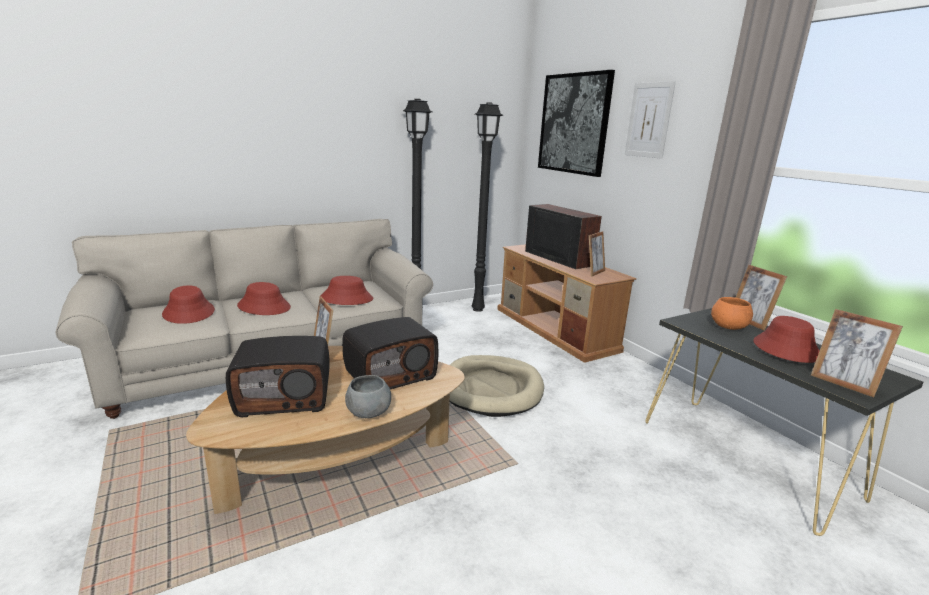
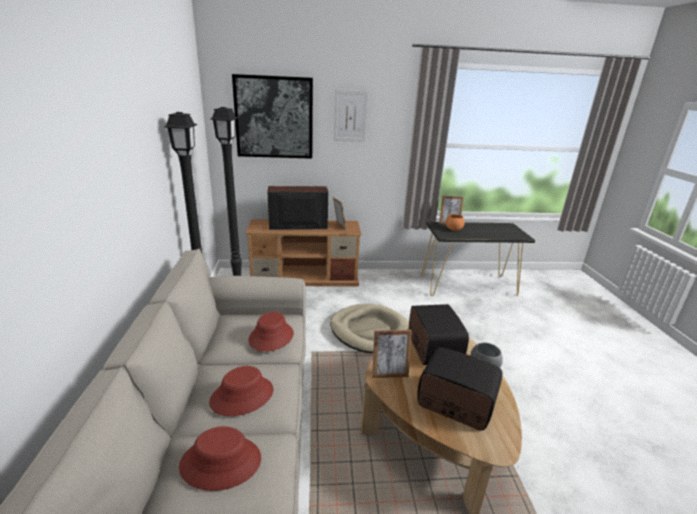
camera: 65 degrees left, 5 degrees up
(285, 397) = (454, 403): radio -> radio turned 75 degrees counterclockwise
(785, 349) = (481, 230): red hat -> none
(843, 383) = (515, 234): picture frame -> none

